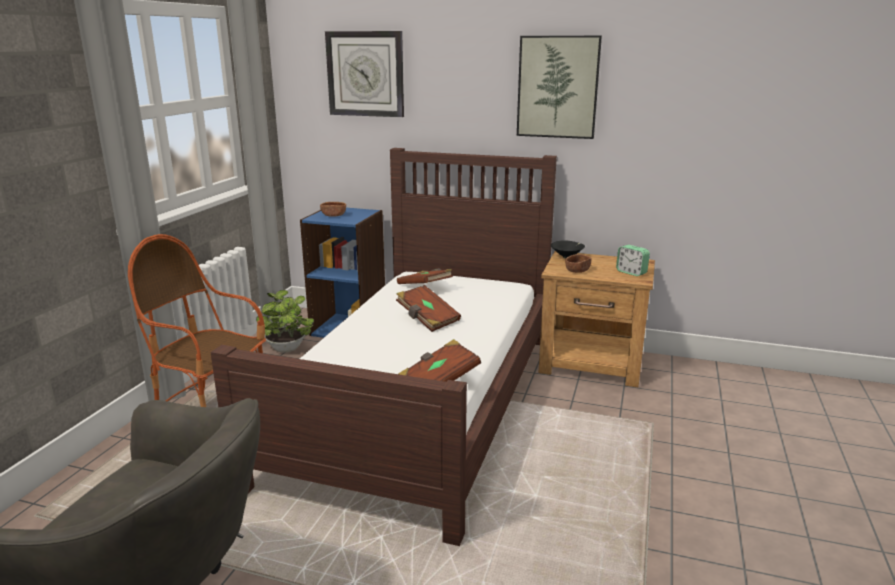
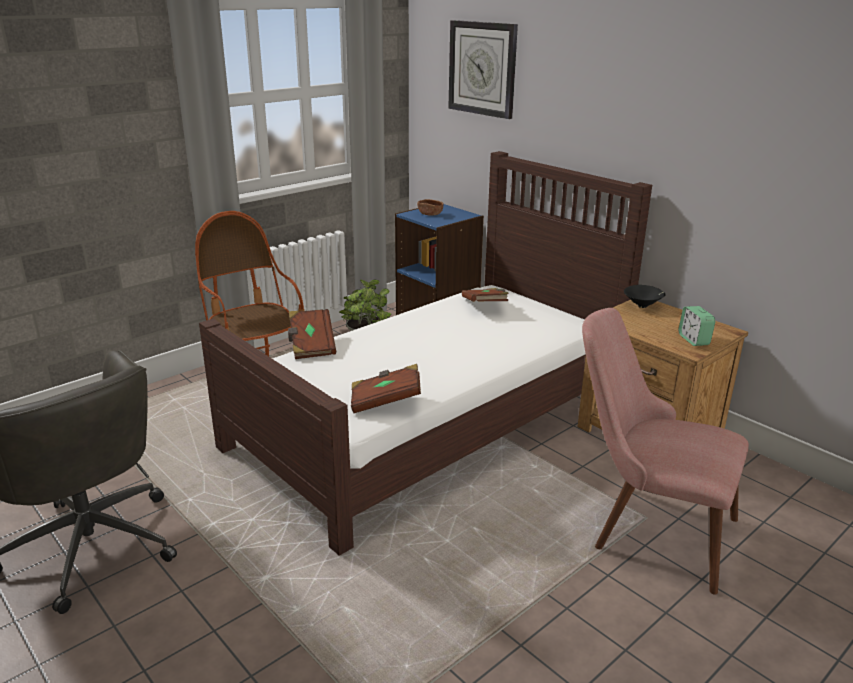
camera: 30 degrees right, 5 degrees up
(427, 319) = (448, 339): brown book -> brown book (311, 345)
(558, 87) = (663, 103): picture -> none
(577, 270) = (632, 323): brown bowl -> none
(659, 430) = (646, 528): none -> pink chair

